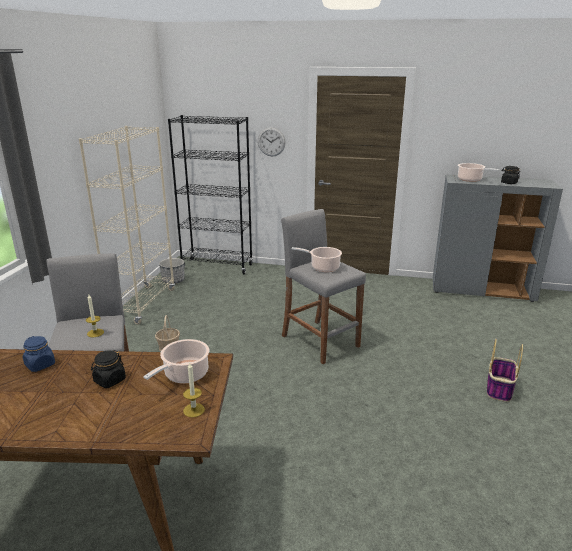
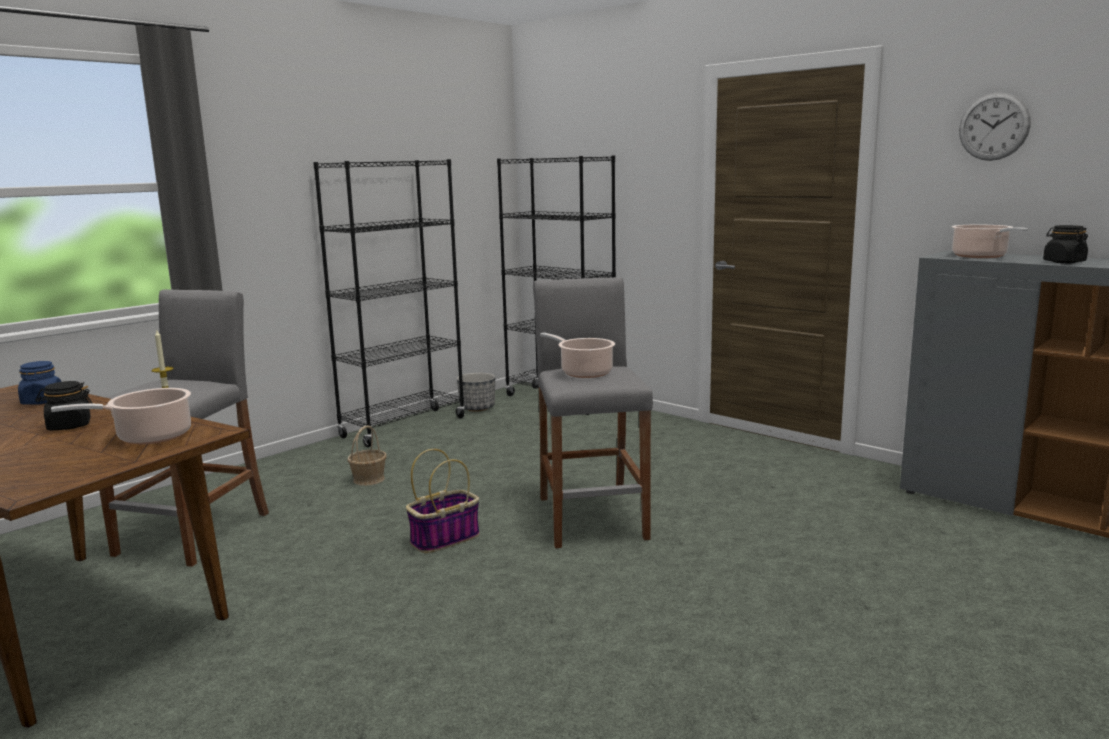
camera: 30 degrees right, 10 degrees down
(143, 305) = (403, 427): beige bookcase -> black bookcase
(194, 410) = (83, 469): candle -> none
(271, 142) = (649, 196): wall clock -> wall clock (994, 126)
(499, 388) = (853, 671): basket -> basket (445, 539)

